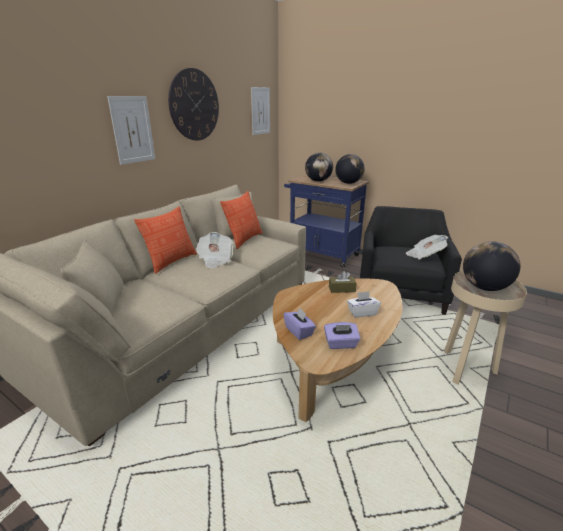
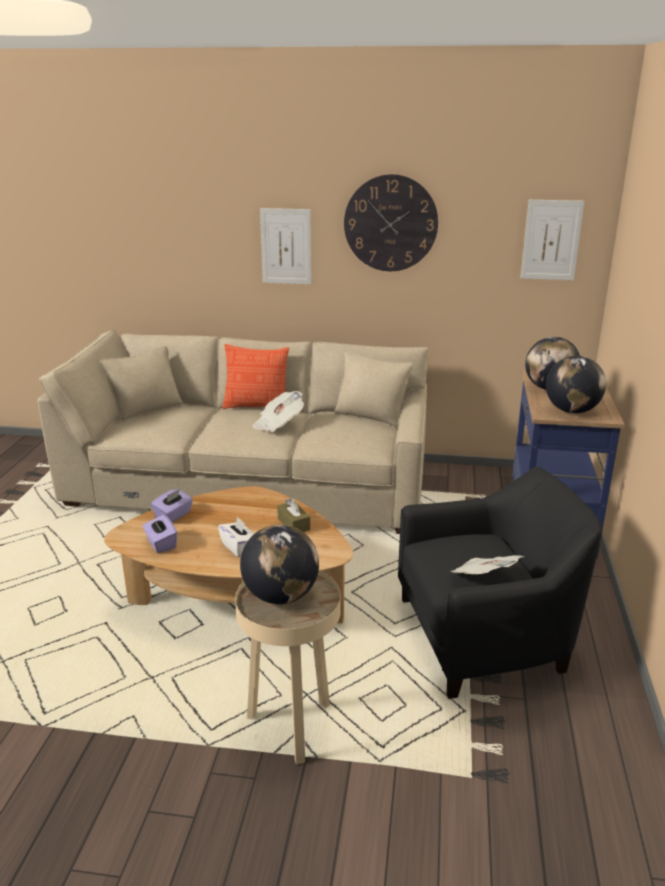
camera: 65 degrees right, 0 degrees up
(244, 240) = (353, 423): orange pillow -> none

